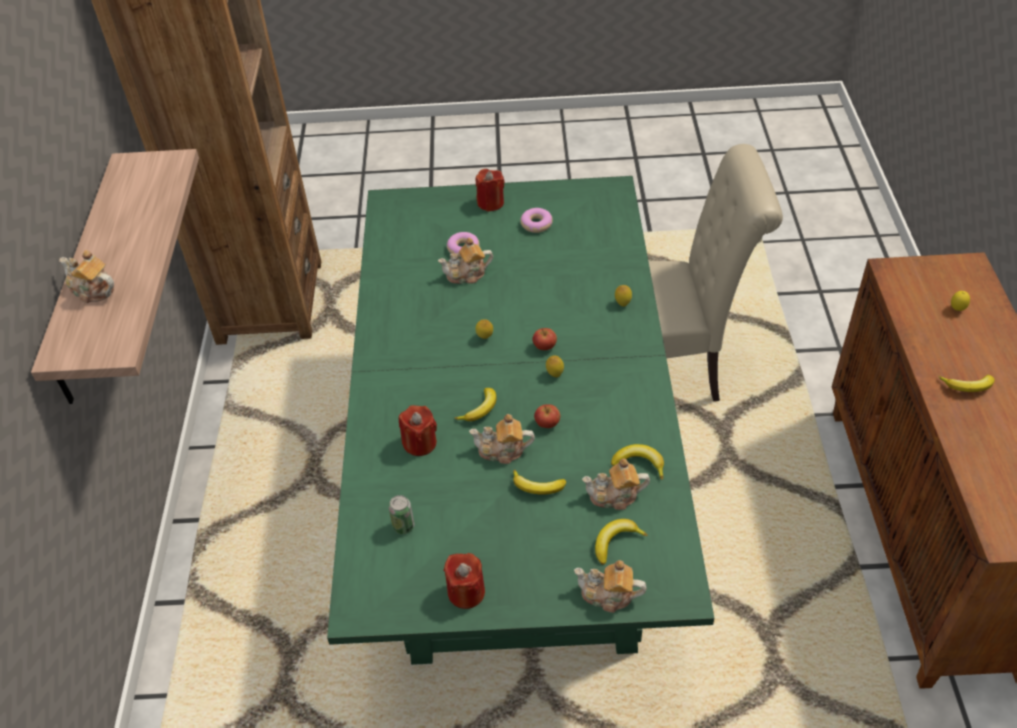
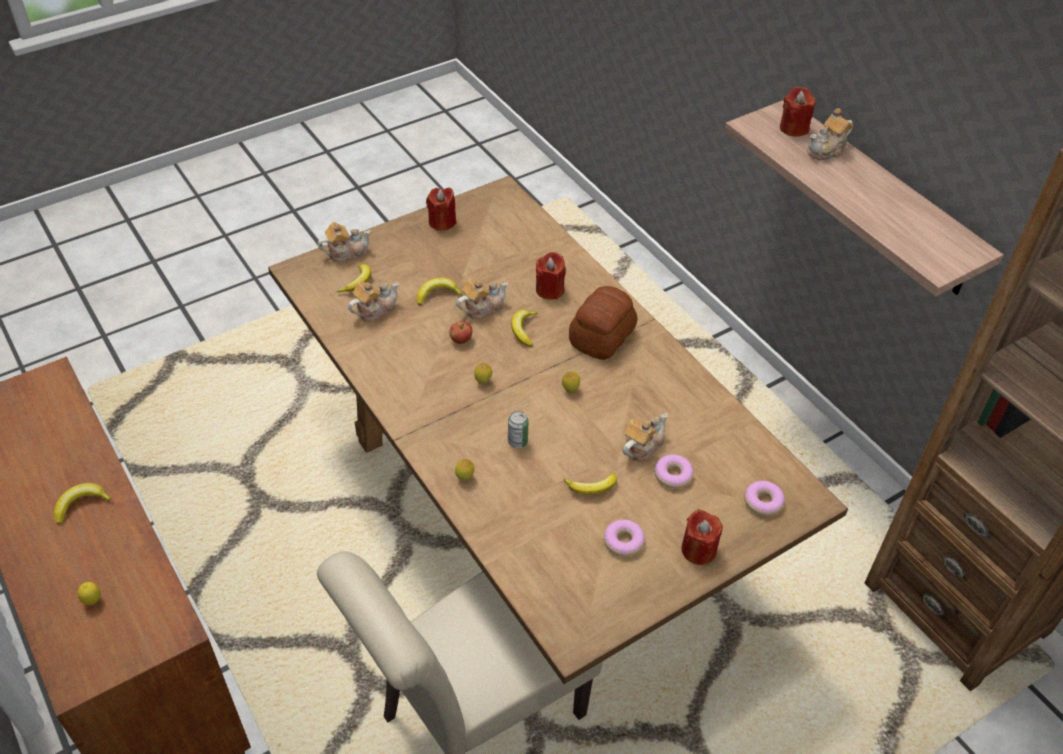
camera: 145 degrees right, 0 degrees up
(83, 329) = (794, 128): none -> red candle
(93, 290) = (827, 150): teapot -> teapot turned 150 degrees clockwise
(403, 526) = (514, 239): can -> can (517, 442)
(414, 373) = (603, 336): none -> bread
(419, 212) = (763, 502): none -> donut
(517, 502) = (525, 512): green dining table -> brown dining table
(545, 347) = (510, 403): apple -> none
(639, 463) = (368, 339): banana -> banana (592, 488)

